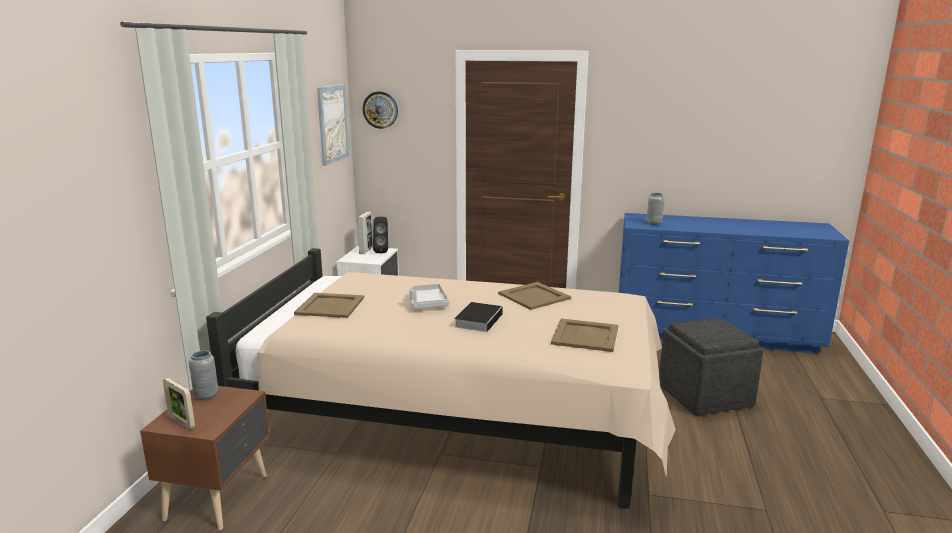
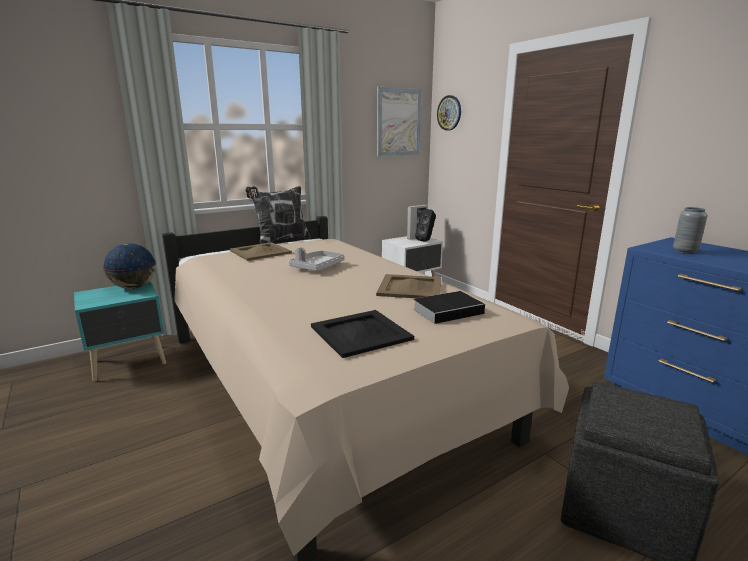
camera: 45 degrees right, 0 degrees up
(181, 422) = (92, 295): picture frame -> none
(206, 396) = (134, 287): grey vase -> globe
(219, 496) = (130, 363): brown nightstand -> turquoise nightstand
(297, 289) = (281, 240): none -> pillow
(479, 319) = (316, 288): book -> book (449, 311)
(584, 335) = (361, 332): beige tray -> black tray

